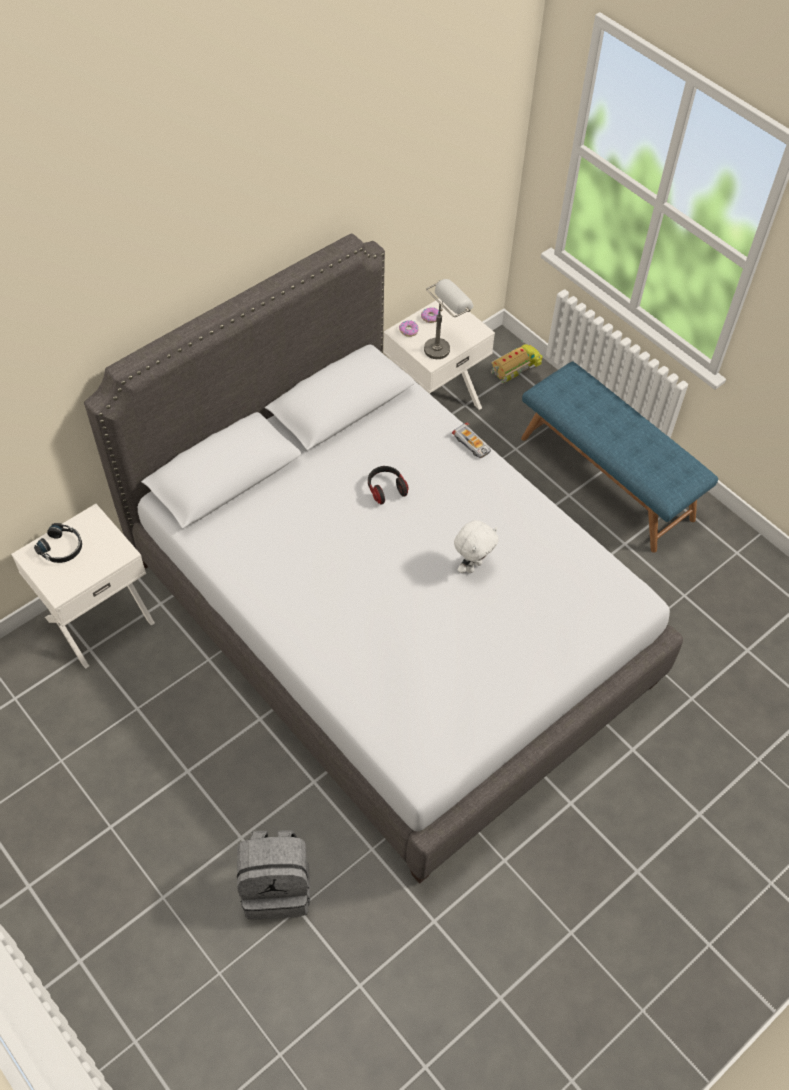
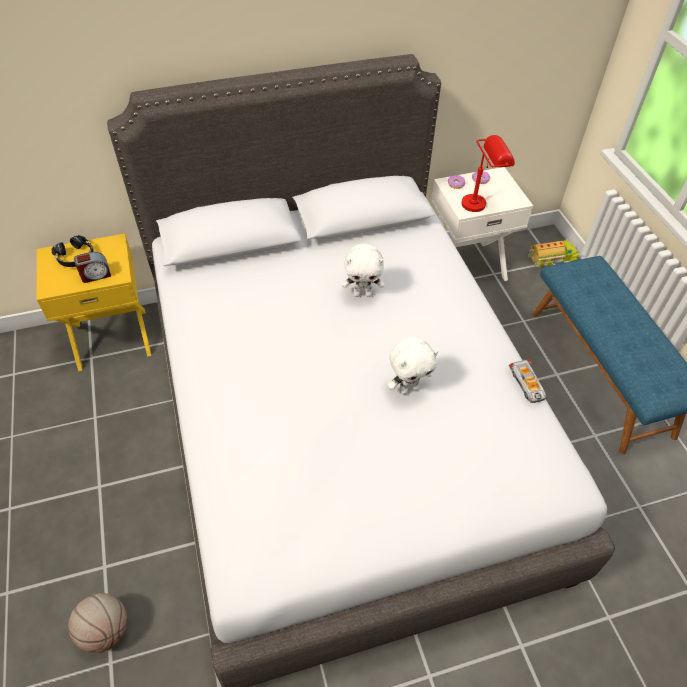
camera: 25 degrees right, 5 degrees down
(98, 560) = (96, 275): none -> alarm clock
(99, 619) = (112, 337): white nightstand -> yellow nightstand
(277, 886) = (105, 630): grey backpack -> basketball
(386, 489) = (363, 294): headphones -> white plush toy
(443, 345) = (481, 202): grey table lamp -> red table lamp
(472, 444) = (464, 281): toy car -> toy car (527, 384)

